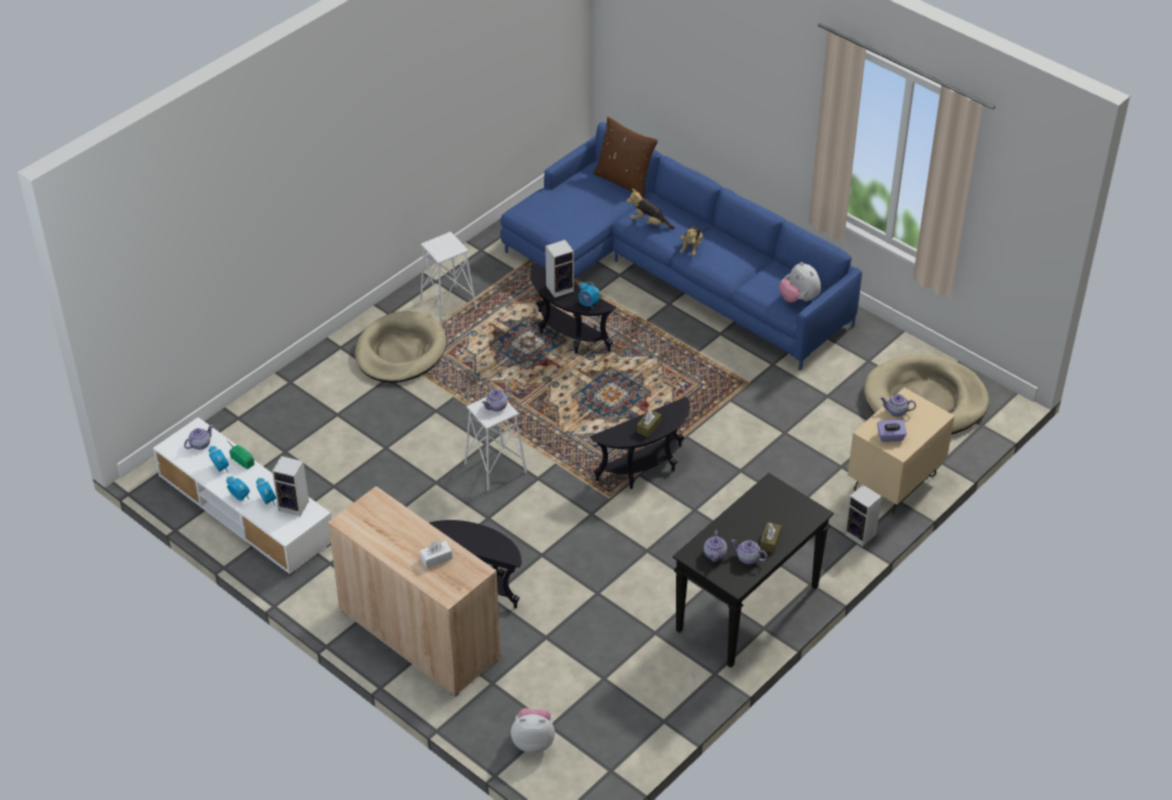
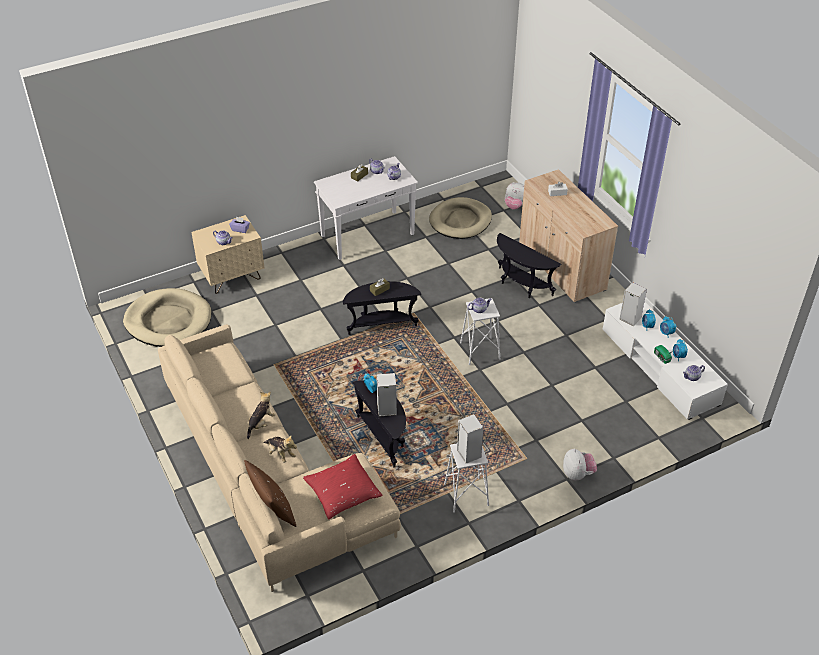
camera: 160 degrees left, 0 degrees up
(400, 351) = (519, 461): beige dog bed -> beige dog bed (460, 221)
(564, 208) = (342, 492): none -> red pillow
(672, 271) = (268, 474): blue sofa -> beige sofa
(747, 610) = (368, 235): black console table -> white console table
(799, 298) = (214, 354): plush toy -> plush toy (577, 474)
(861, 535) = (275, 255): speaker -> speaker (468, 453)

